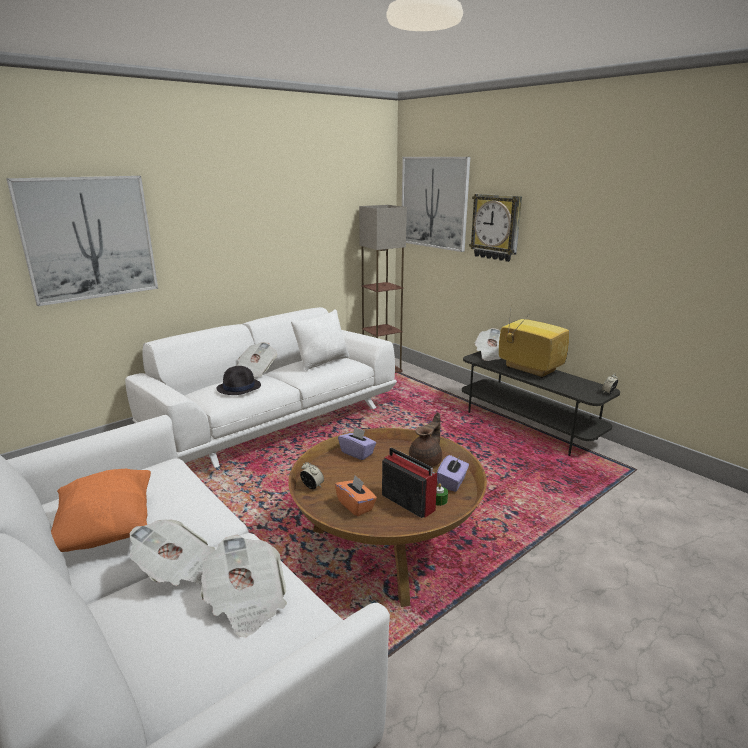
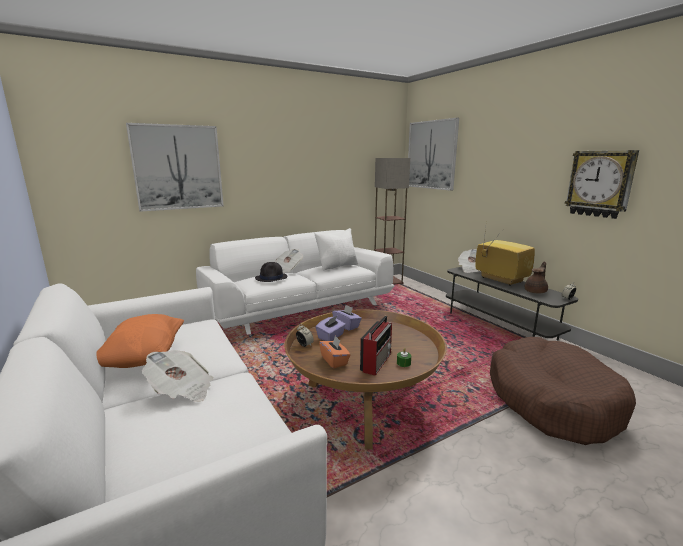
camera: 10 degrees right, 5 degrees down
(246, 601) = (223, 417): newspaper -> none
(407, 501) = (376, 362): radio -> radio turned 60 degrees clockwise
(426, 461) = (400, 335): brown teapot -> brown teapot (536, 291)
(452, 482) = (418, 352): purple tissue box -> purple tissue box (331, 336)
(496, 227) = (477, 170): wall clock -> wall clock (600, 184)
(598, 519) = (551, 400): none -> brown dog bed

